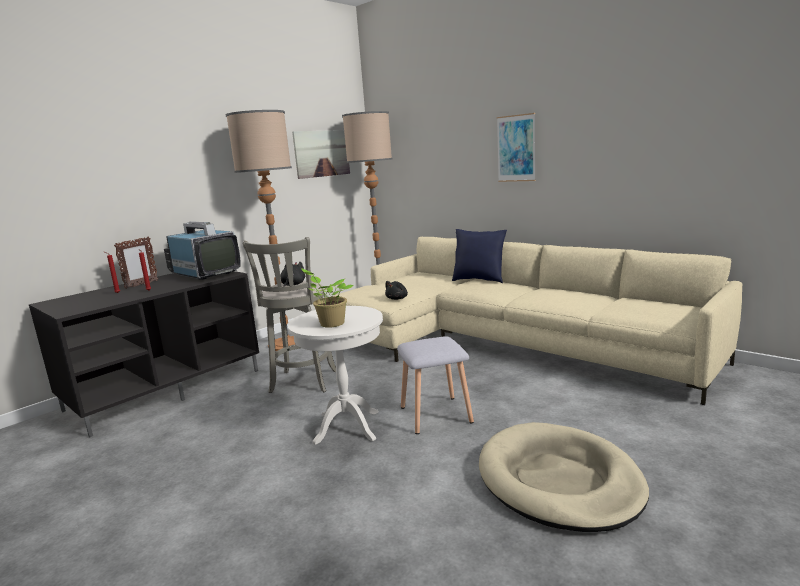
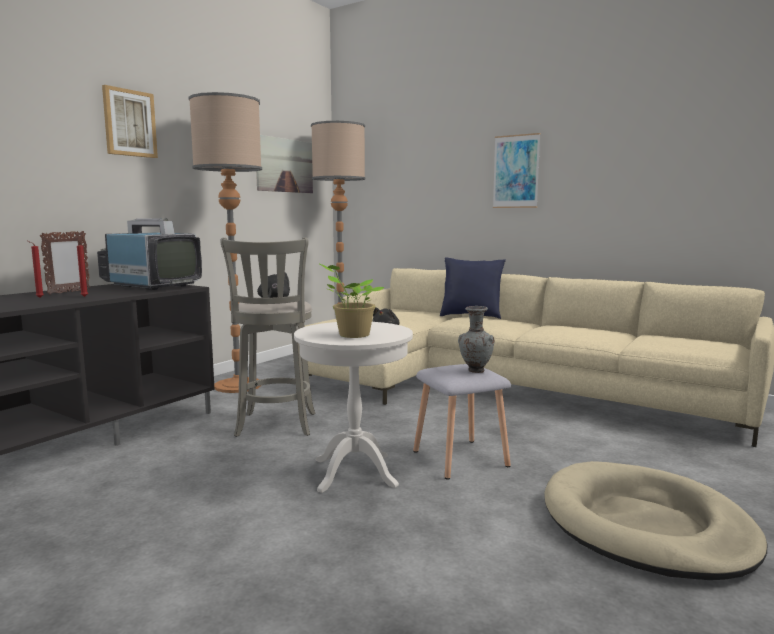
camera: 10 degrees left, 5 degrees down
(181, 141) = (129, 123): none -> picture
(440, 346) = (475, 371): none -> grey vase

